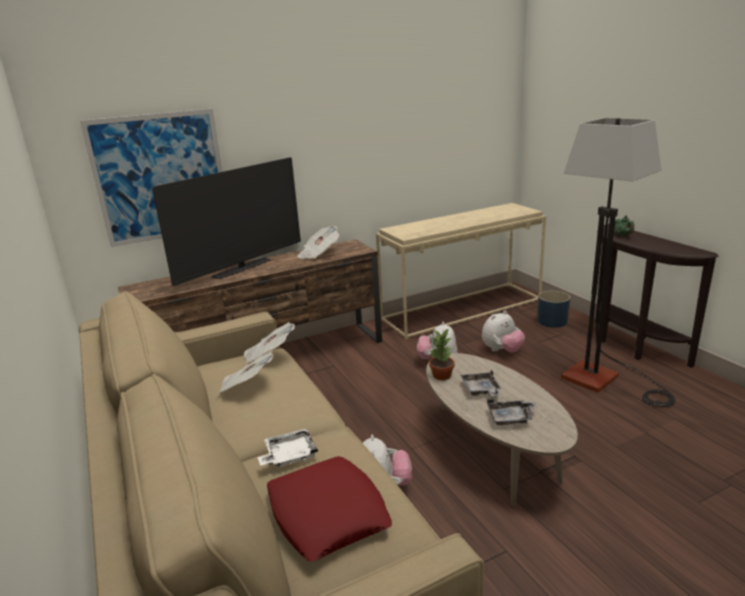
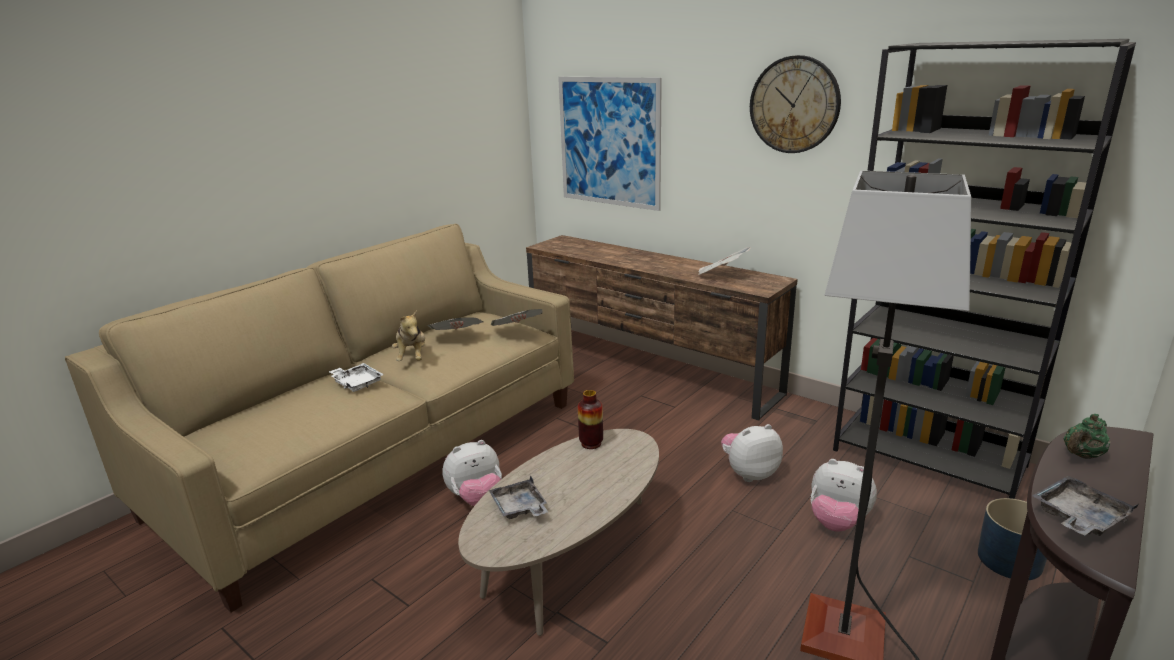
camera: 65 degrees right, 0 degrees up
(242, 268) = (643, 258): television -> none
(262, 416) = (412, 357): none -> plush toy
(327, 514) = (282, 417): red pillow -> none
(330, 116) = (794, 105): none -> wall clock
(442, 375) = (591, 443): potted plant -> vase
(462, 309) = (929, 458): beige console table -> black bookcase
(481, 390) = (573, 476): grey tray -> grey tray (1078, 518)

